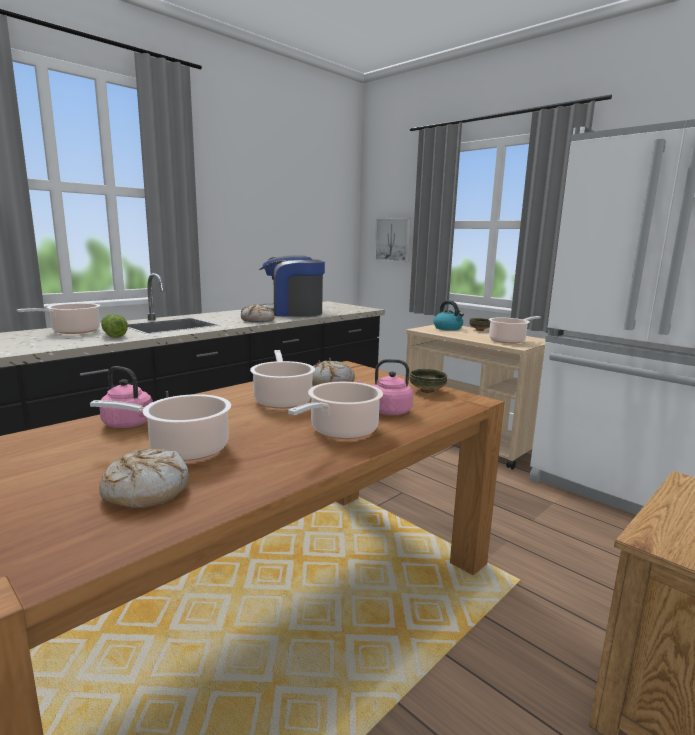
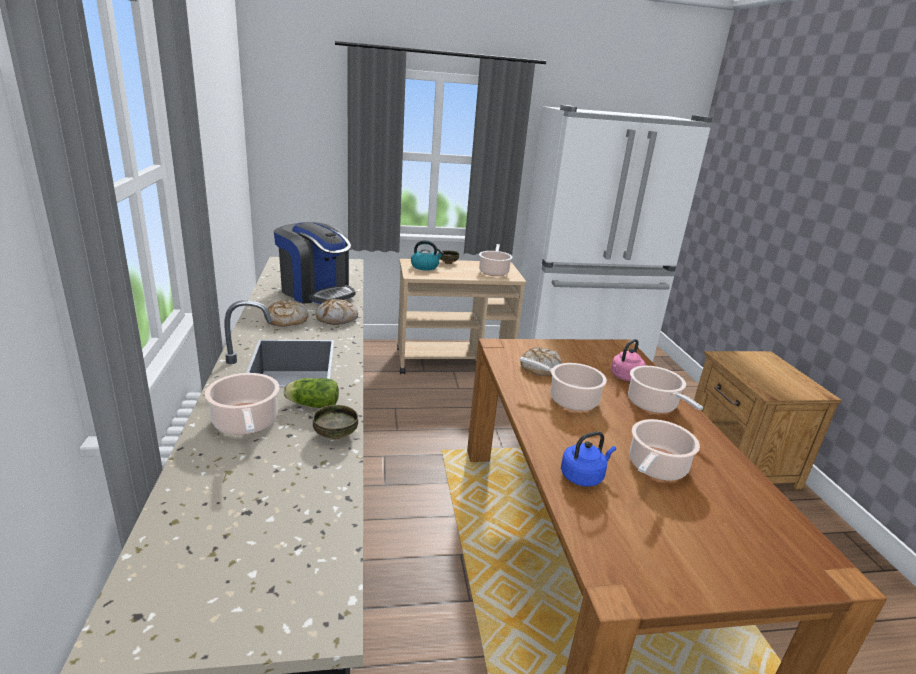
camera: 55 degrees left, 10 degrees up
(130, 424) = (583, 476): pink kettle -> blue kettle
(146, 490) = (724, 500): bread -> bread (286, 320)
(292, 312) = (316, 292): coffee machine -> coffee machine turned 90 degrees counterclockwise
(393, 240) = (308, 168): picture -> none
(426, 391) = (590, 348): bowl -> bowl (335, 435)

